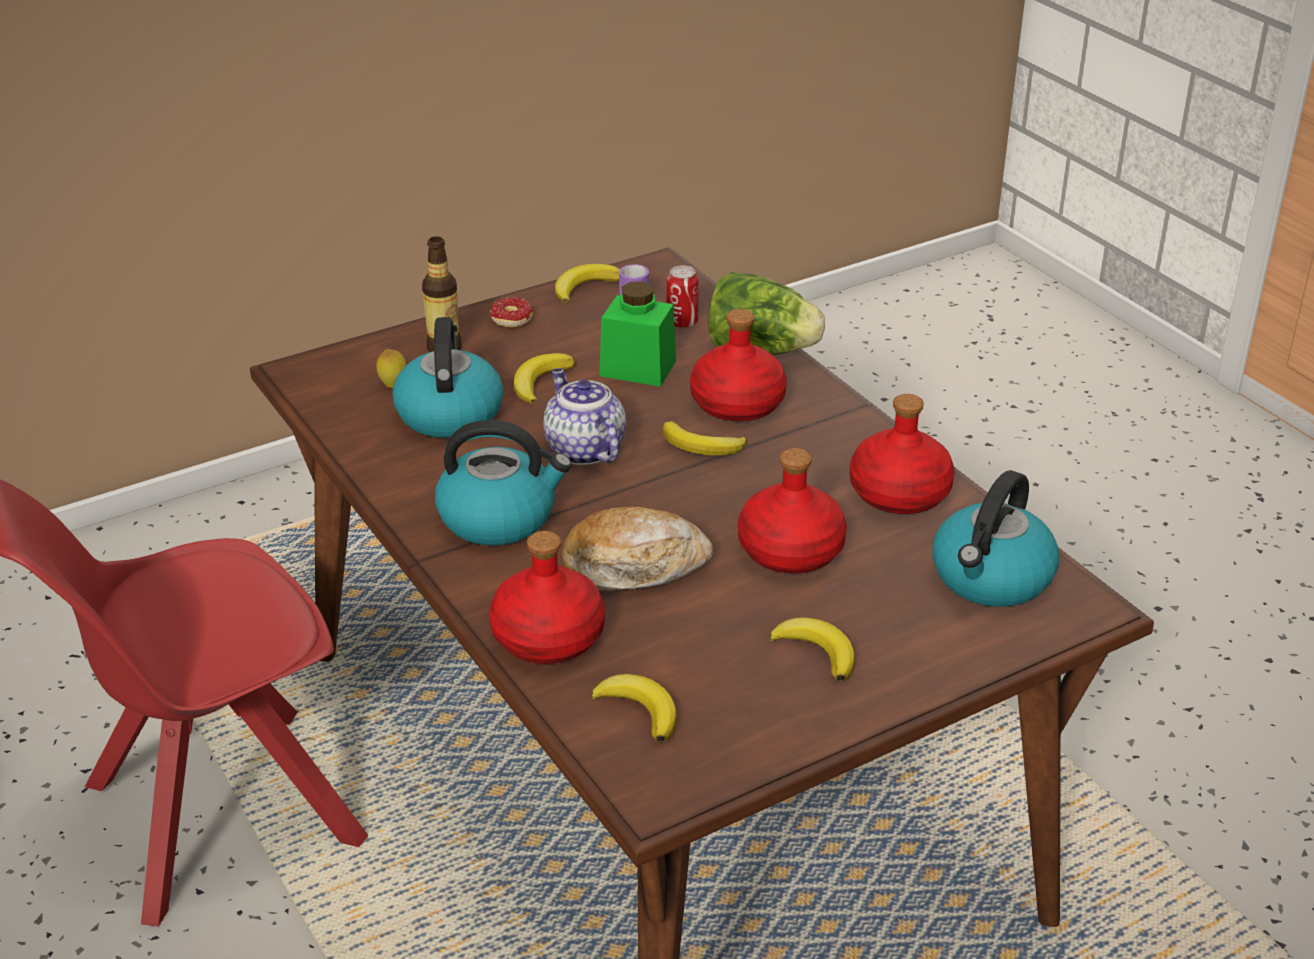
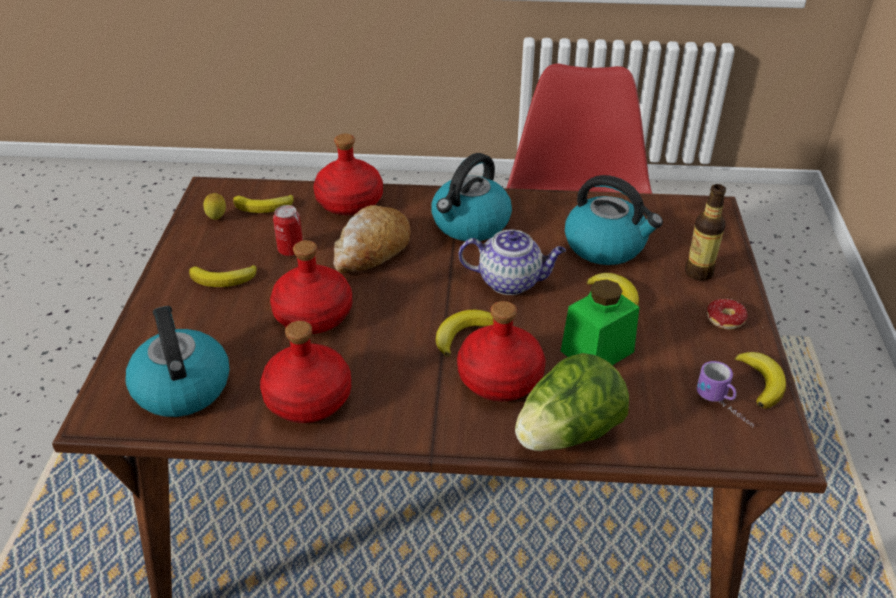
camera: 125 degrees right, 5 degrees up
(393, 385) = (662, 236): lemon -> lemon (217, 219)
(682, 322) = (655, 411): can -> can (291, 250)

